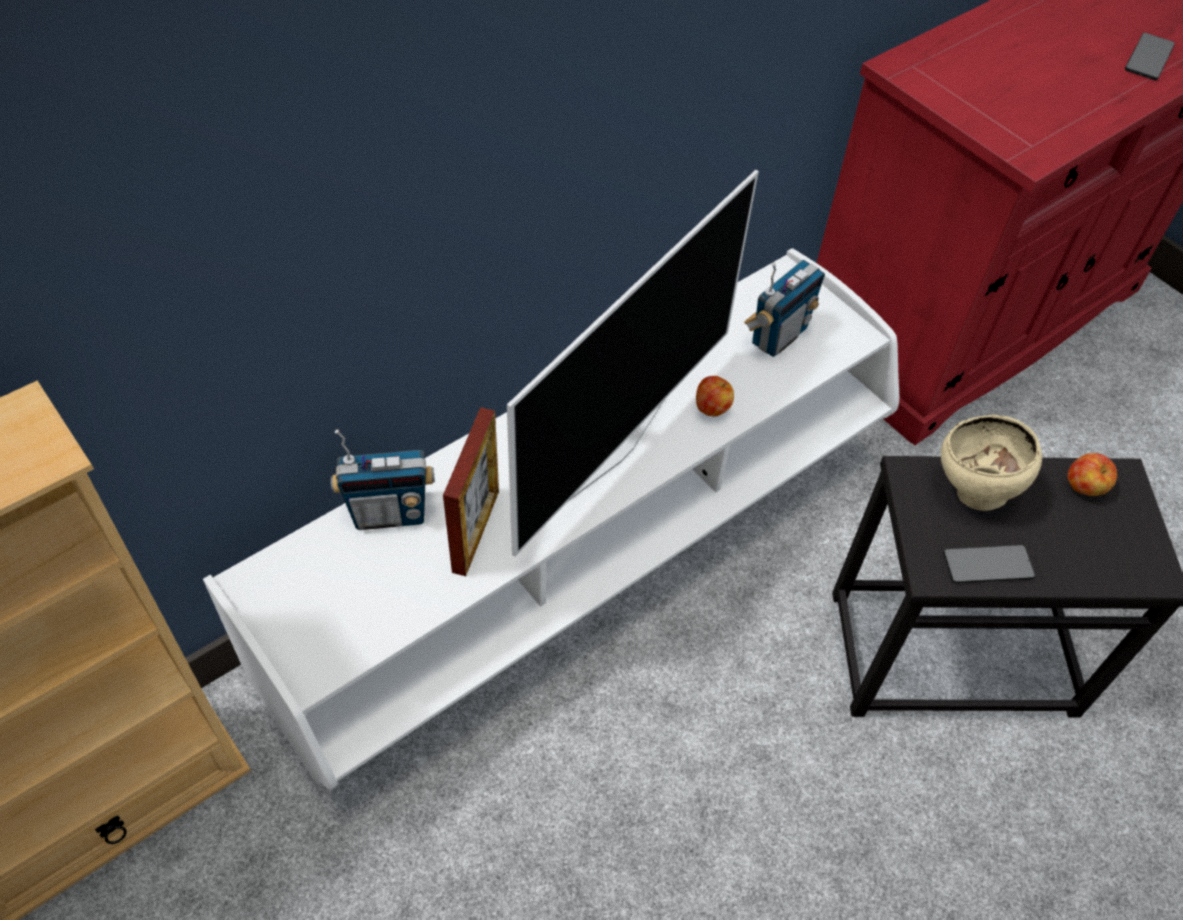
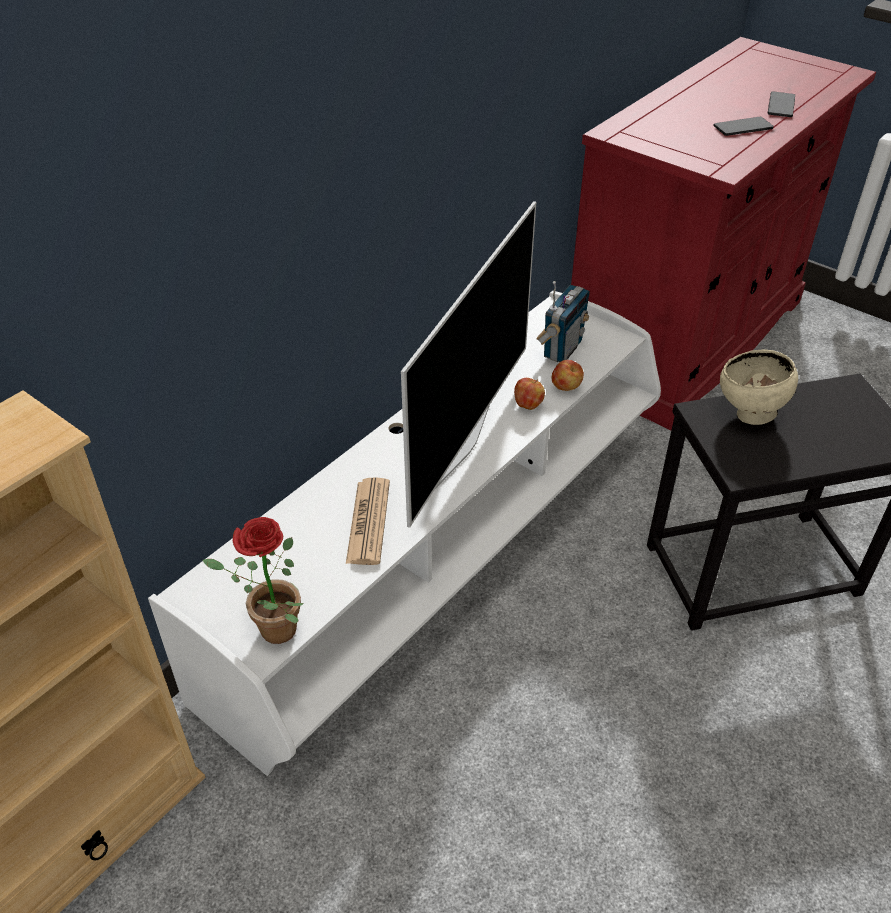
camera: 10 degrees left, 10 degrees down
(327, 650) = (270, 631): none -> potted plant
(389, 514) = (293, 522): radio -> none
(476, 531) = (368, 522): picture frame -> newspaper
(987, 565) = (778, 461): phone -> phone (743, 127)
(1084, 487) = (828, 398): apple -> apple (566, 387)

